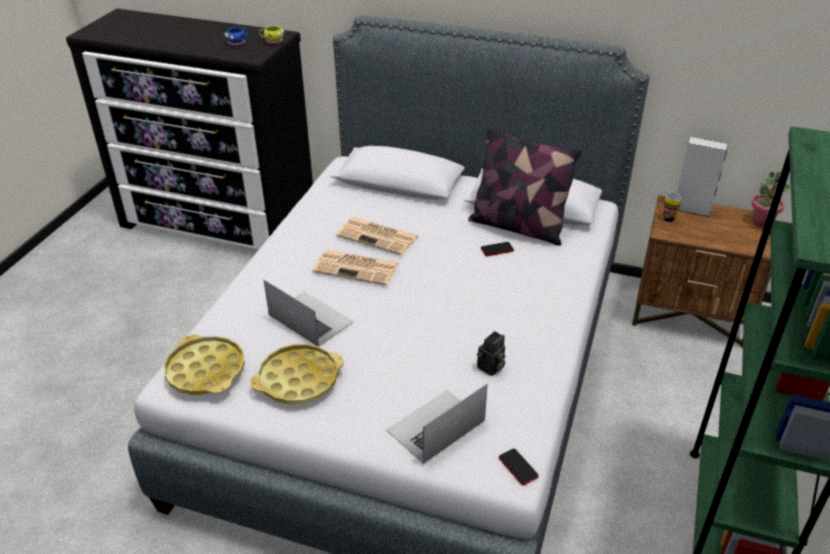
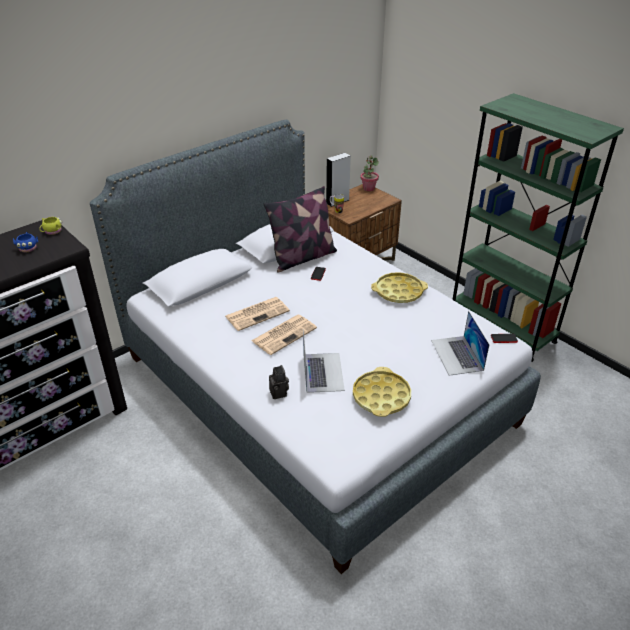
camera: 60 degrees left, 0 degrees up
(206, 371) = (339, 439): yellow tray -> yellow tray (398, 291)
(310, 318) = (323, 372): laptop -> laptop turned 105 degrees clockwise
(490, 368) = (423, 318): camera -> camera (279, 393)

